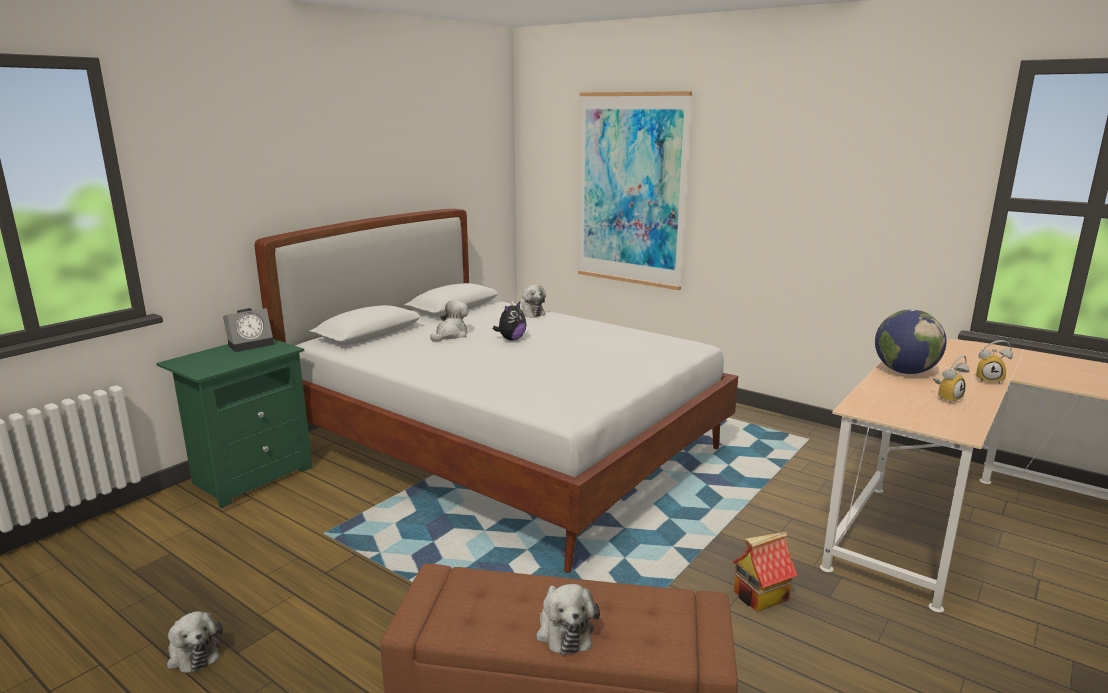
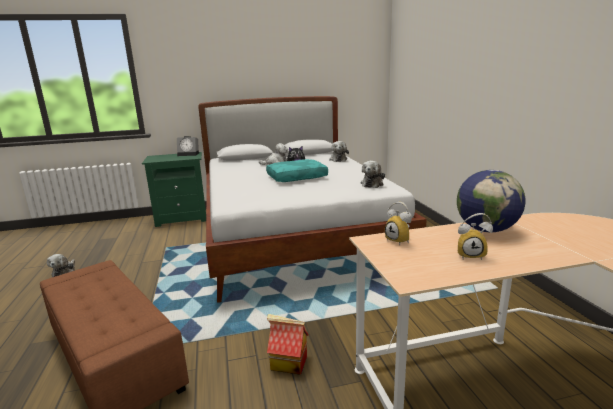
camera: 40 degrees right, 0 degrees up
(546, 352) = (297, 177): none -> turquoise pillow
(564, 630) = (86, 308): plush toy -> plush toy (372, 184)
(631, 190) = (435, 83): picture -> none
(989, 380) = (562, 255): alarm clock -> alarm clock (400, 240)

